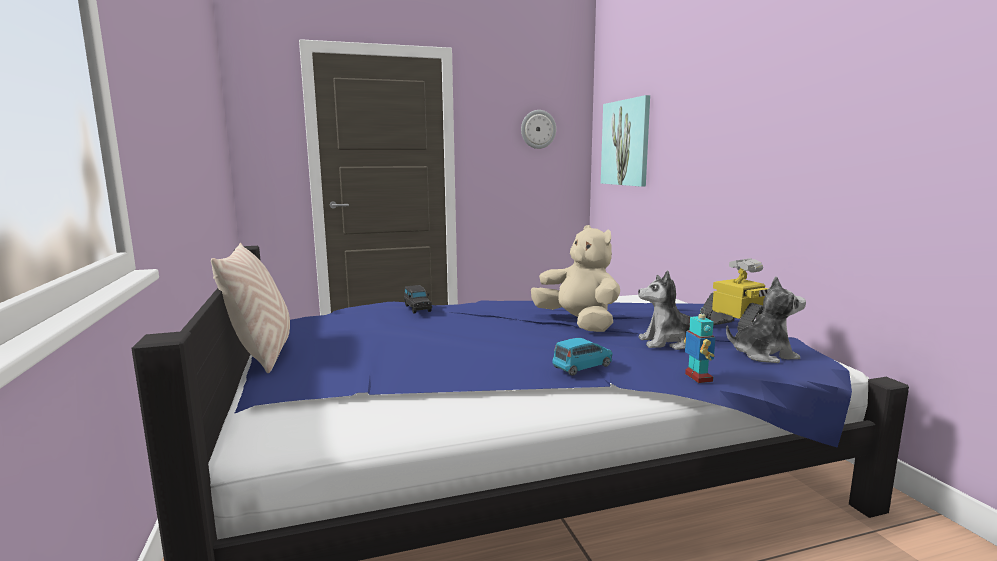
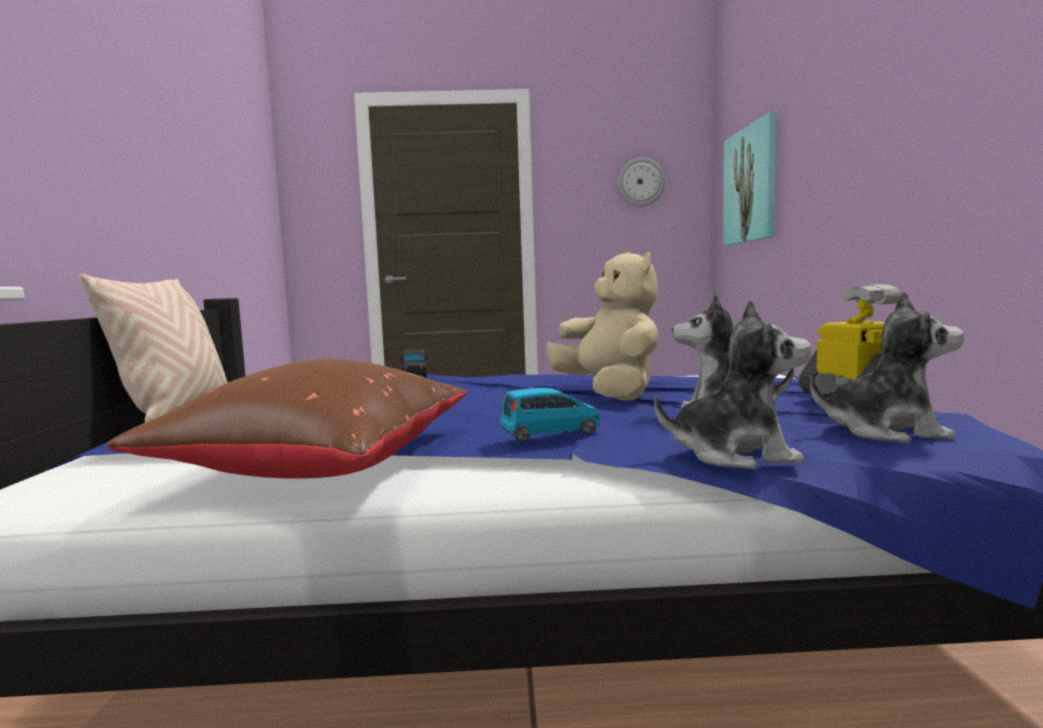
camera: 15 degrees right, 5 degrees down
(448, 402) = (318, 468): none -> brown pillow
(698, 378) = (734, 455): toy robot -> plush toy

